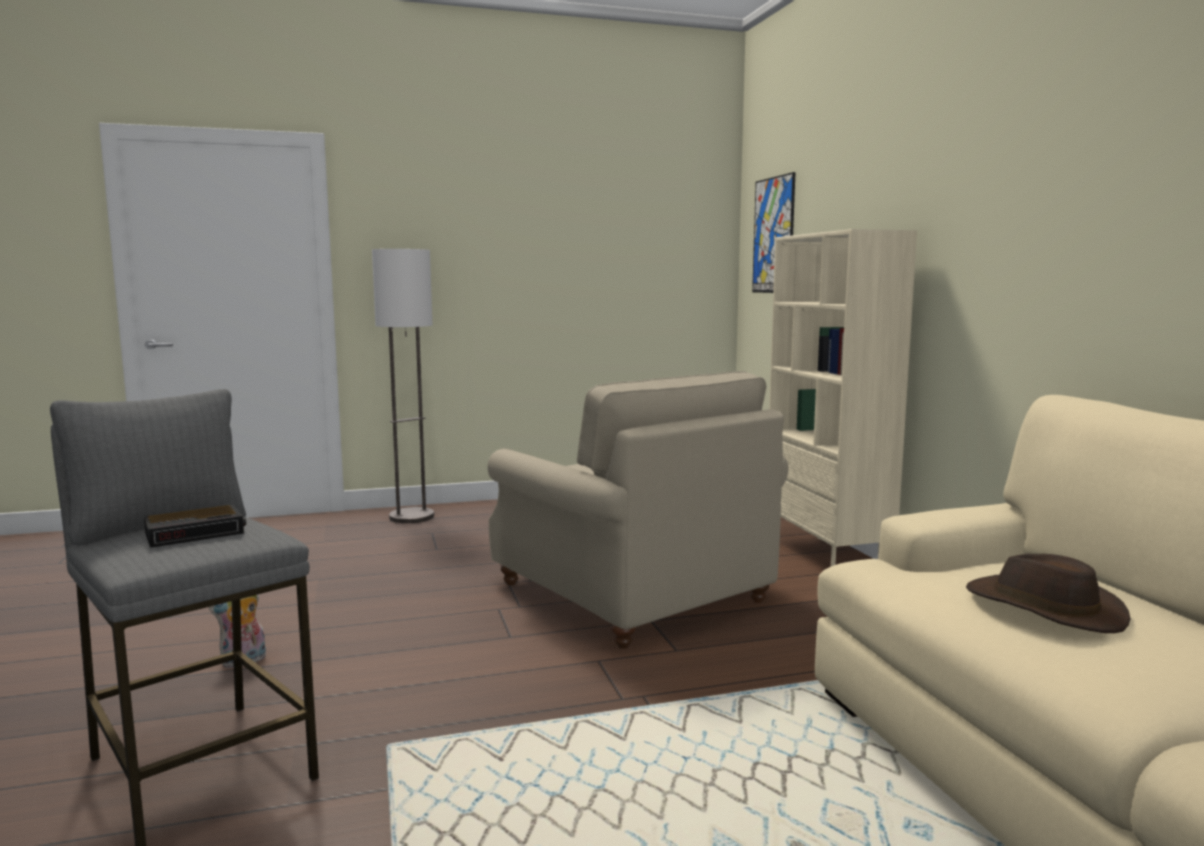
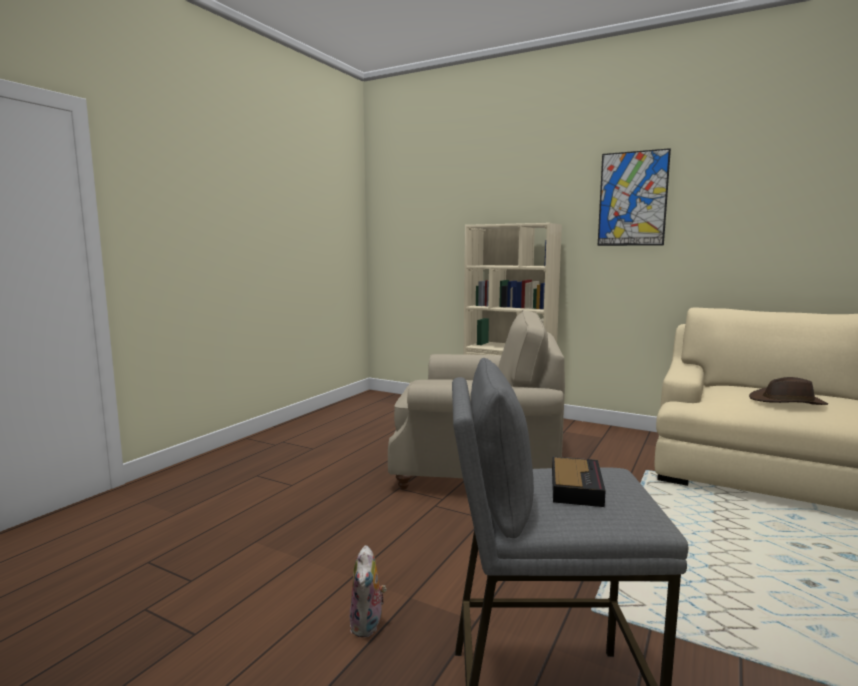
camera: 45 degrees left, 0 degrees up
(411, 517) = (206, 469): floor lamp -> none
(773, 235) = (409, 222): picture -> picture (632, 199)

